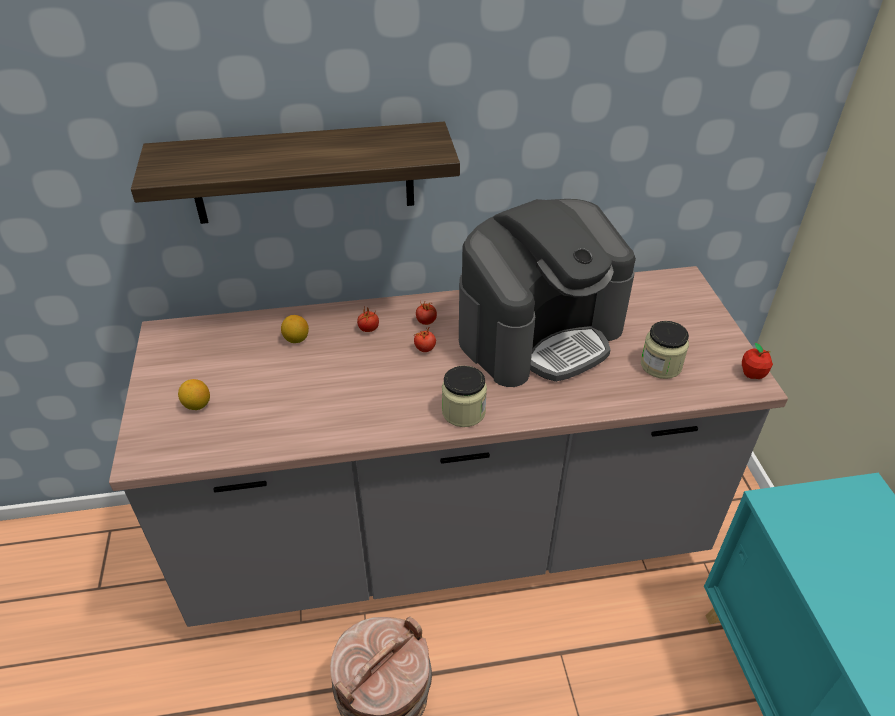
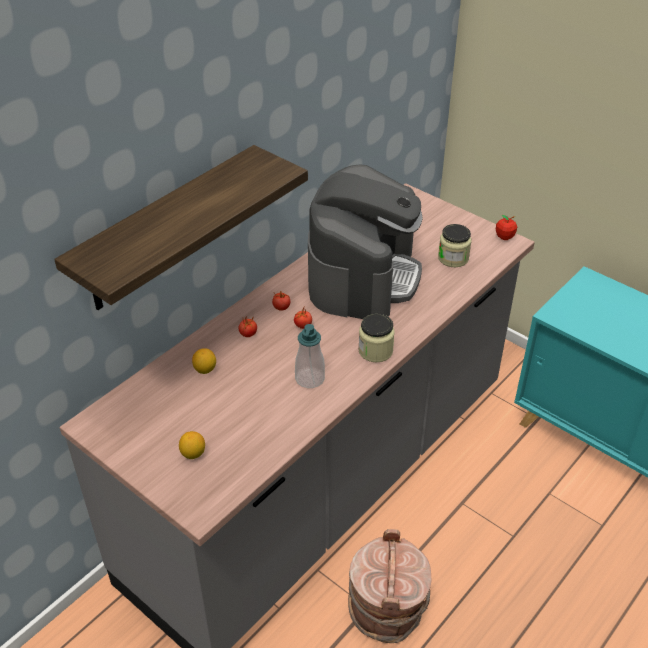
camera: 40 degrees left, 0 degrees up
(370, 400) = (310, 378): none -> soap dispenser

